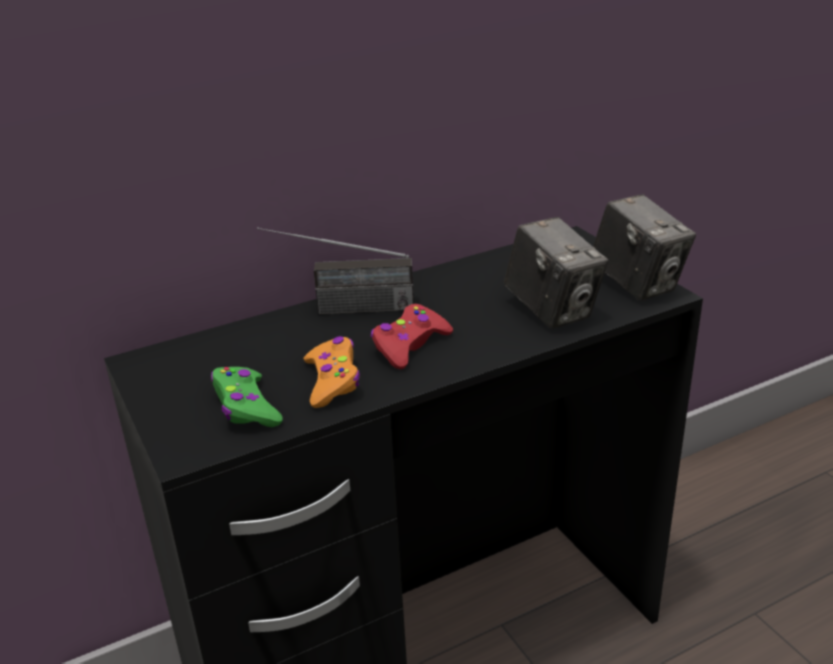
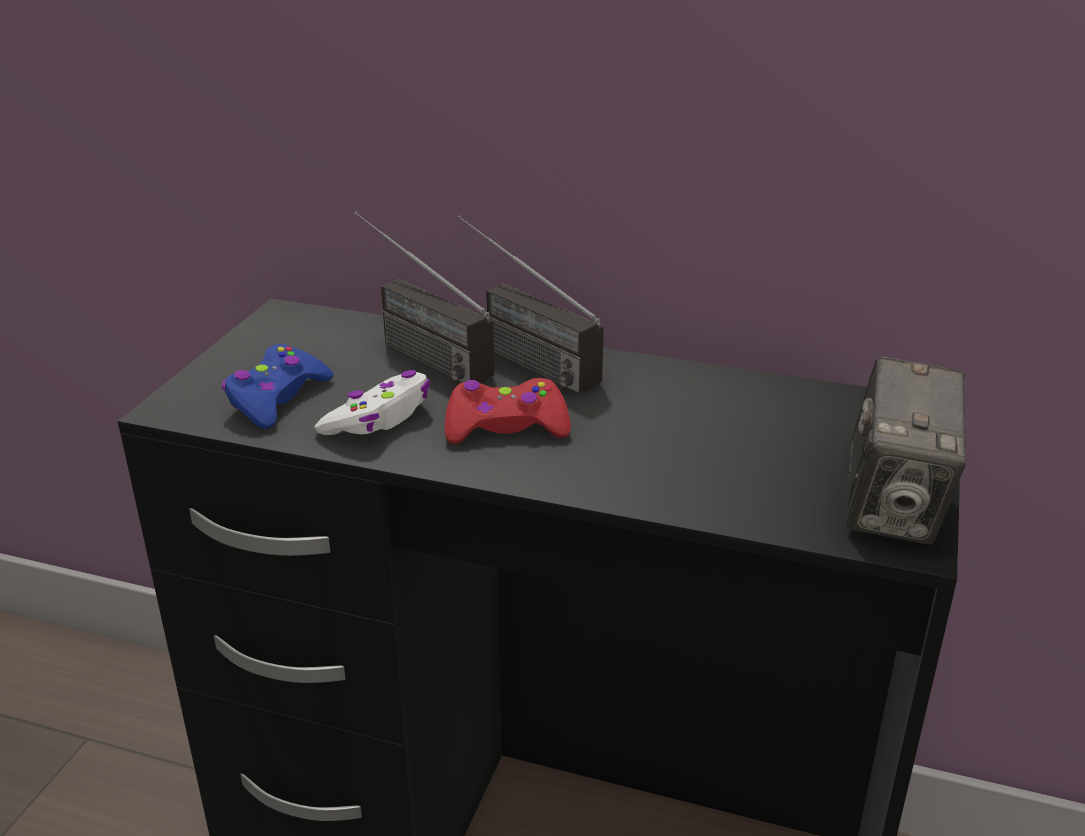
camera: 45 degrees right, 0 degrees up
(246, 407) = (277, 398): green game controller -> blue game controller
(273, 337) = (412, 350): none -> radio
(333, 380) = (379, 418): orange game controller -> white game controller
(552, 311) = (721, 478): camera -> none

